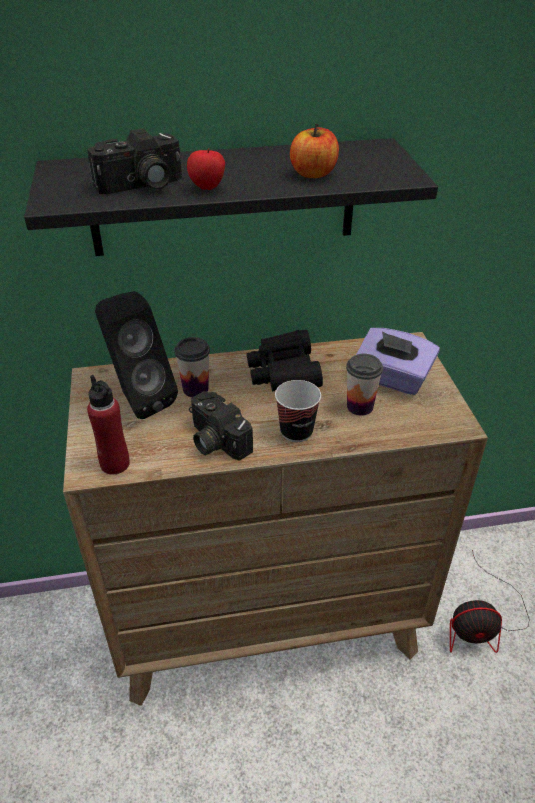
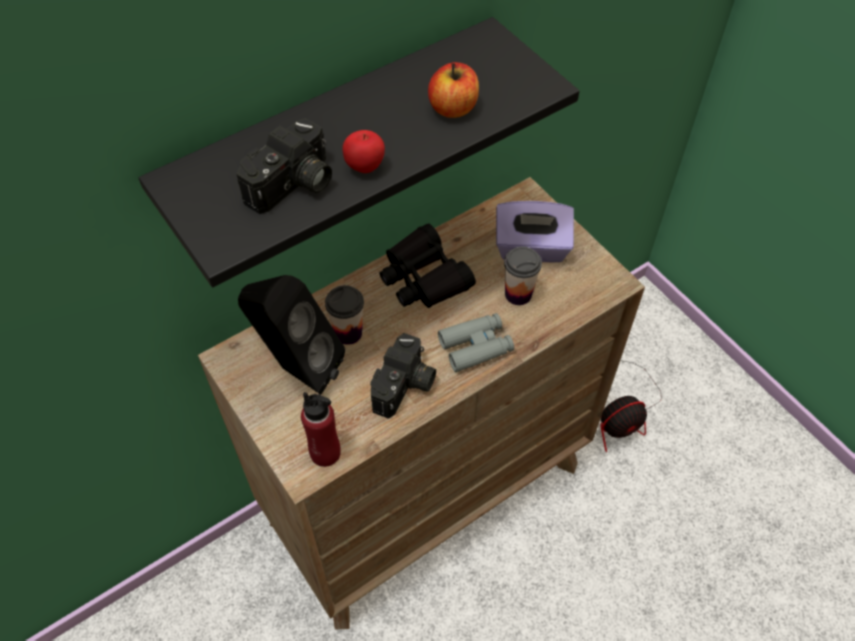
camera: 25 degrees left, 15 degrees up
(215, 441) = (405, 387): camera -> camera turned 90 degrees counterclockwise
(296, 432) = (475, 346): cup -> grey binoculars

